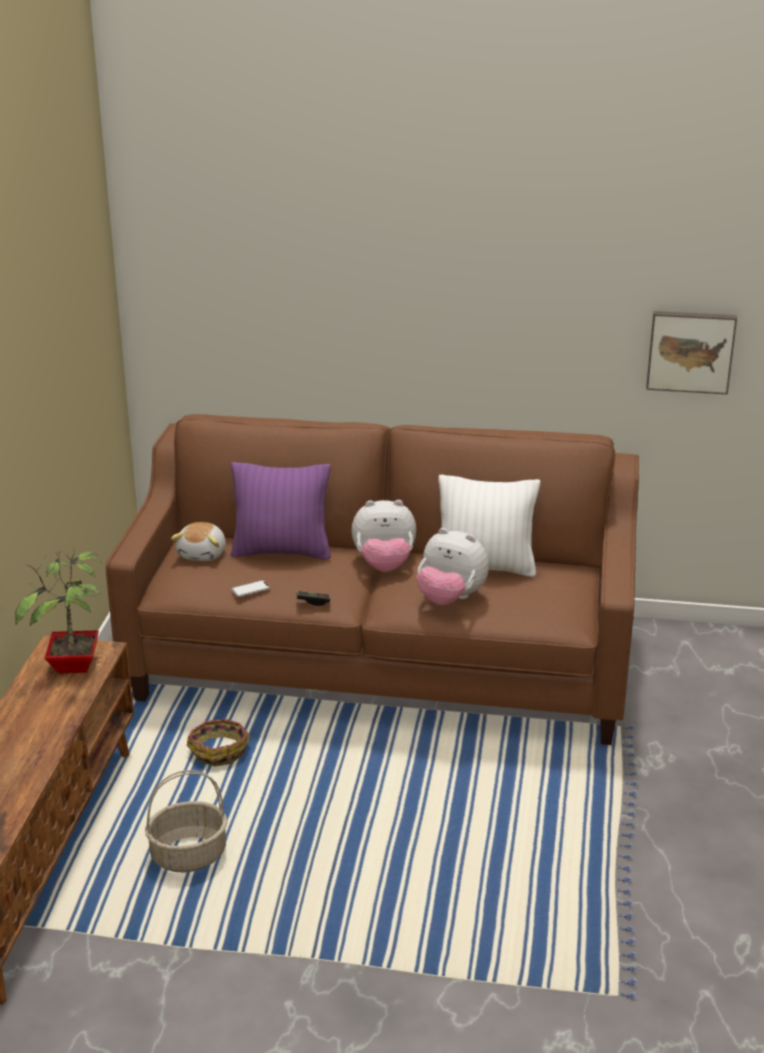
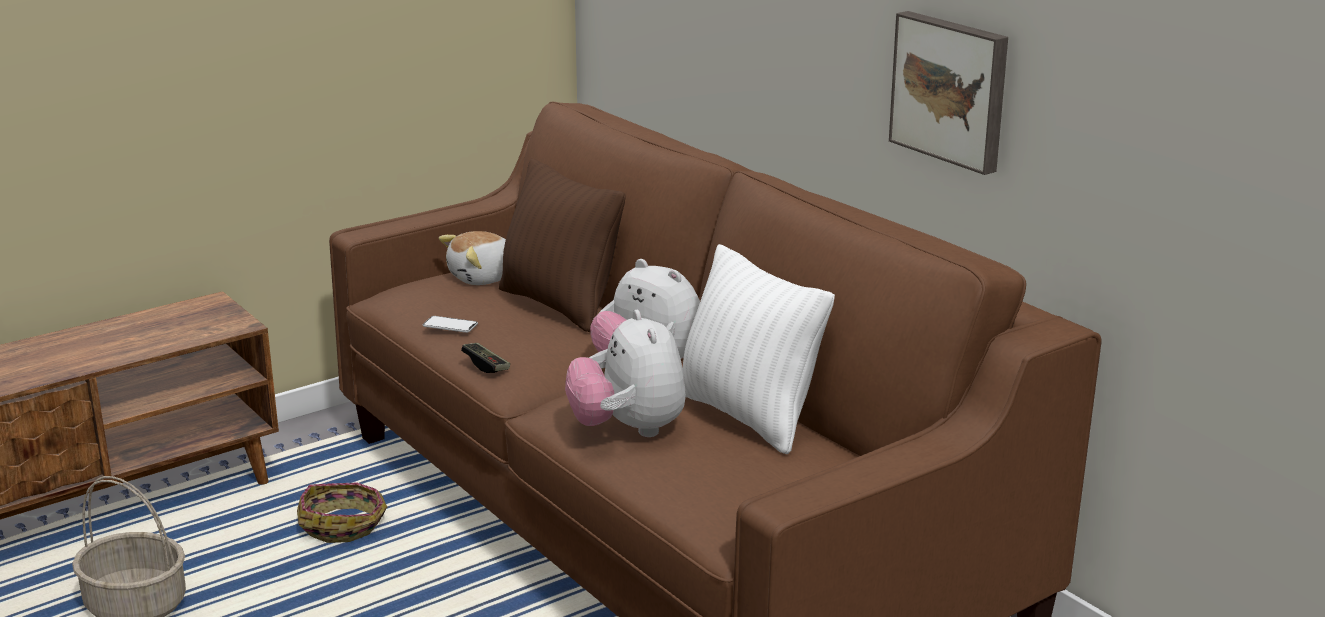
camera: 45 degrees right, 5 degrees down
(74, 667) = (183, 327): potted plant -> none
(282, 551) = (559, 305): purple pillow -> brown pillow
(690, 351) = (1207, 156): picture -> picture (951, 90)

